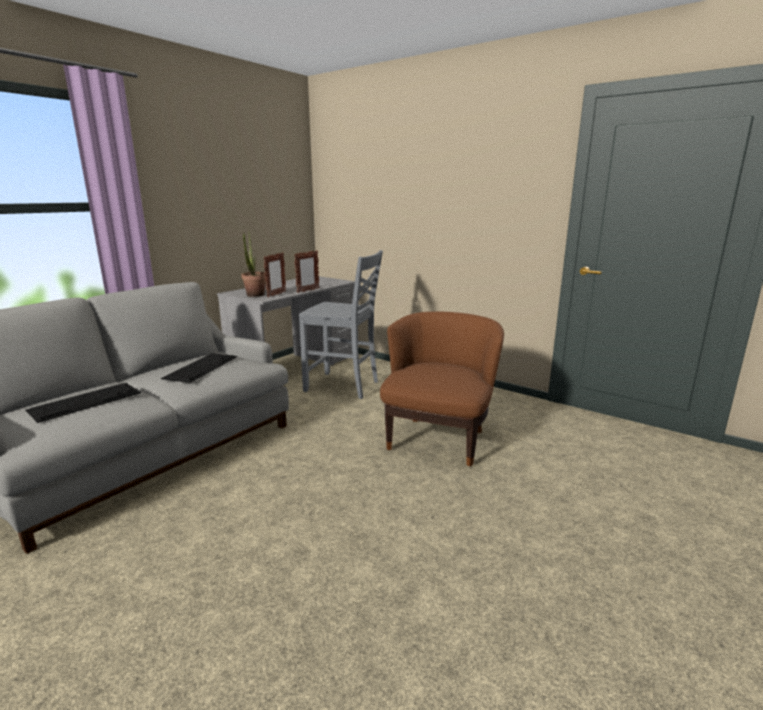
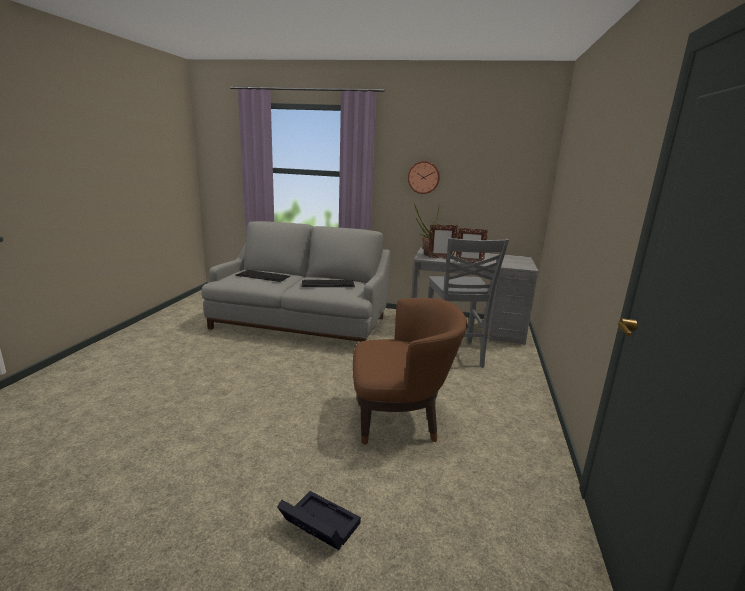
camera: 65 degrees right, 0 degrees up
(200, 202) = (423, 177): none -> wall clock
(579, 513) = (317, 525): none -> black storage box

